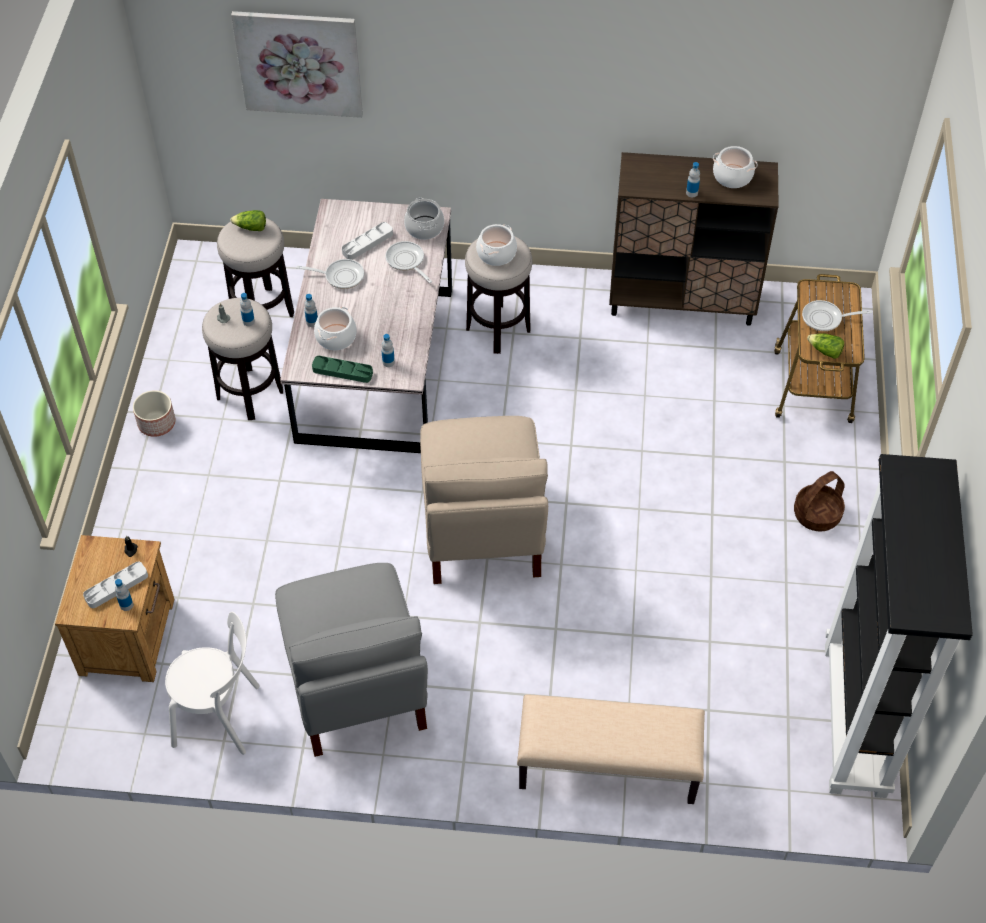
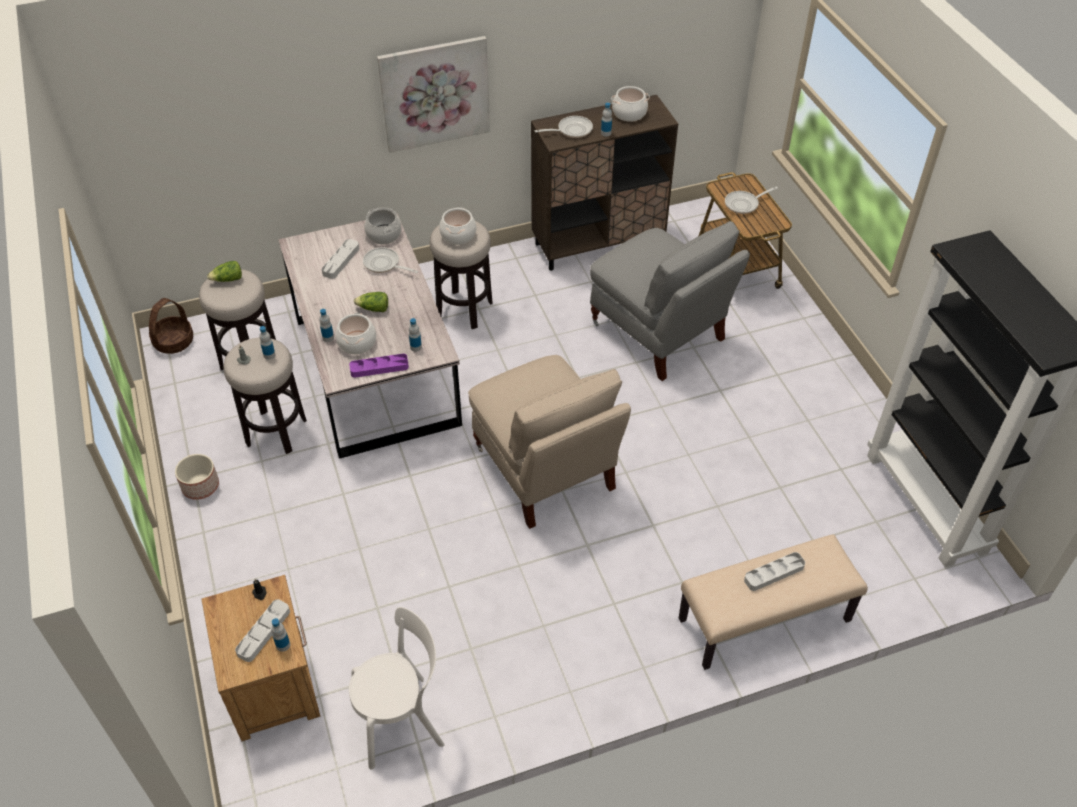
camera: 25 degrees left, 5 degrees down
(299, 63) = (233, 111): picture -> picture (435, 94)
(341, 276) = (332, 293): frying pan -> frying pan (571, 130)
(342, 371) = (379, 368): green tray -> purple tray
(356, 688) = (513, 643): grey chair -> grey chair (659, 333)
(614, 723) = (774, 573): none -> grey tray
(817, 514) = (797, 361): basket -> basket (173, 341)
(825, 351) = (759, 227): lettuce -> lettuce (374, 309)

